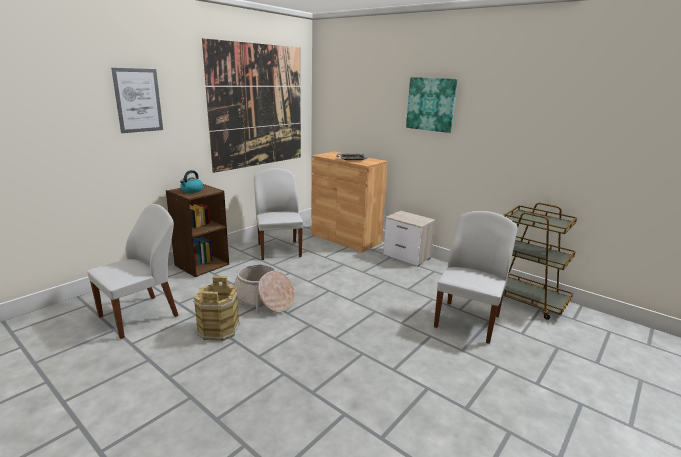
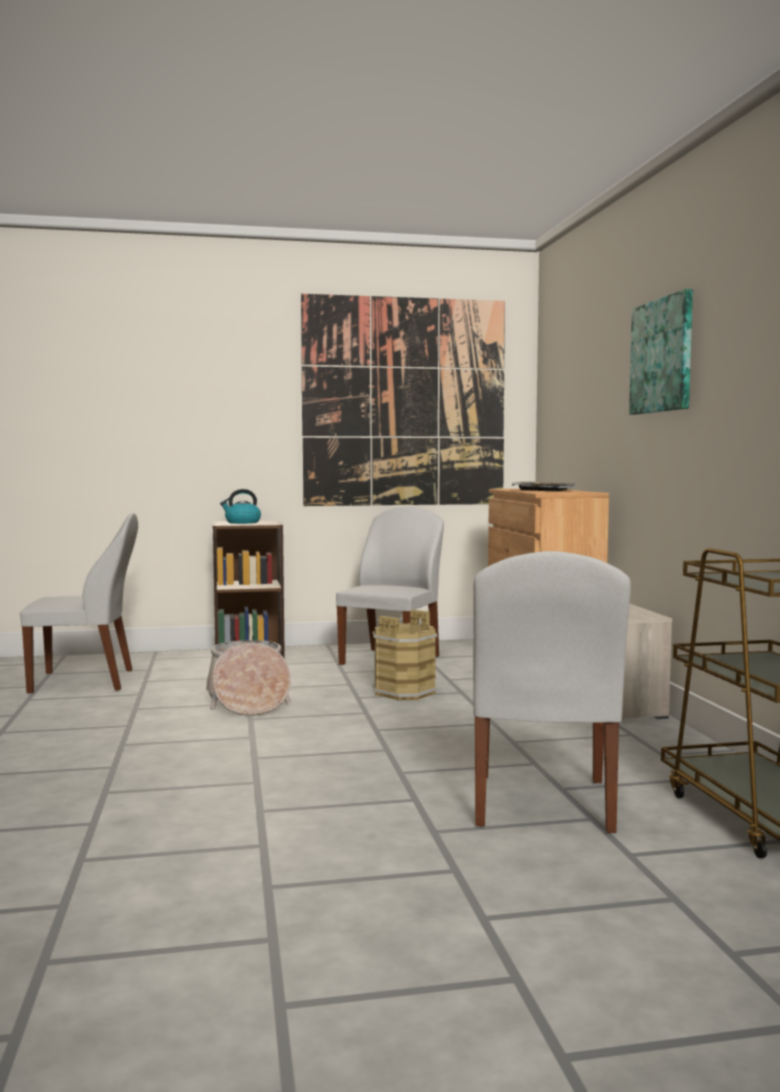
camera: 40 degrees right, 15 degrees down
(138, 100) = (188, 383): picture -> none
(218, 329) = (134, 711): brown bucket -> brown bucket (404, 692)
(467, 320) = (541, 805): white chair -> white chair turned 120 degrees clockwise

